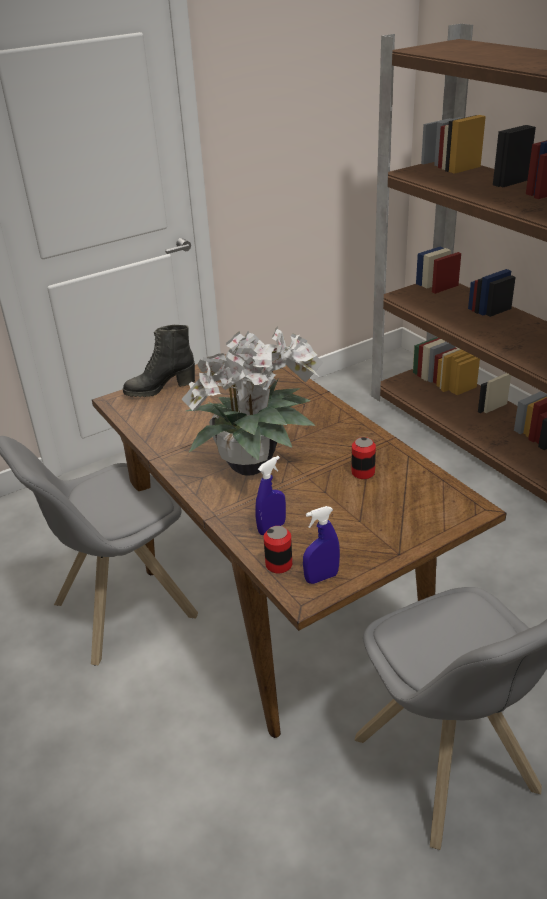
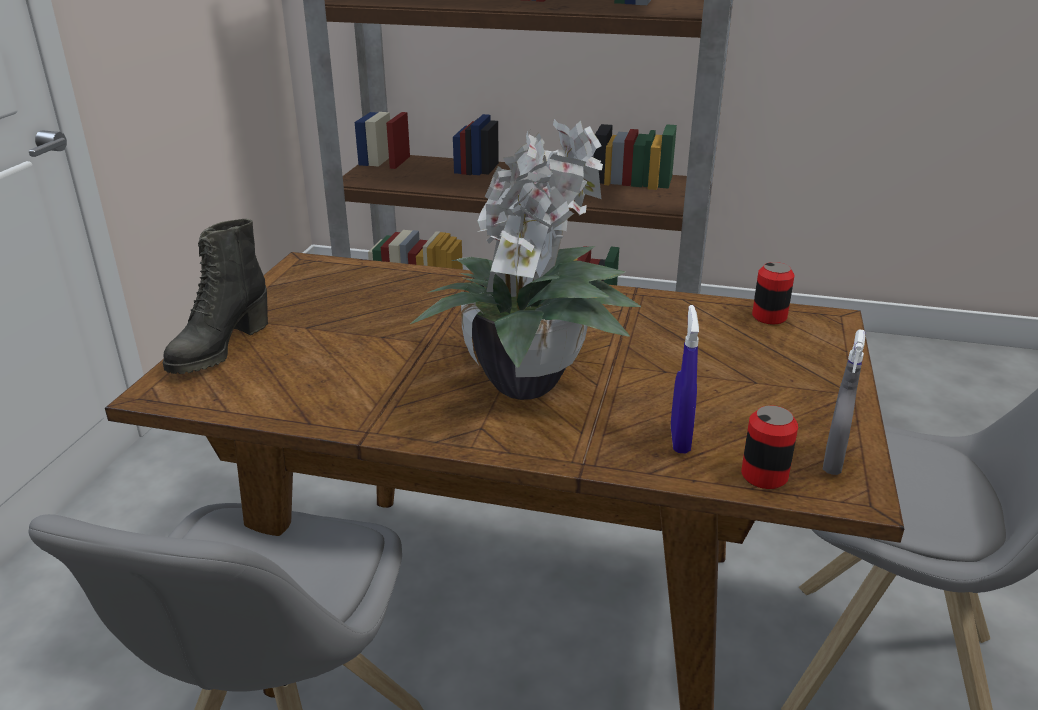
camera: 45 degrees left, 5 degrees down
(321, 577) = (832, 462): blue spray bottle -> grey spray bottle
(363, 472) = (668, 333): can -> can (769, 317)

